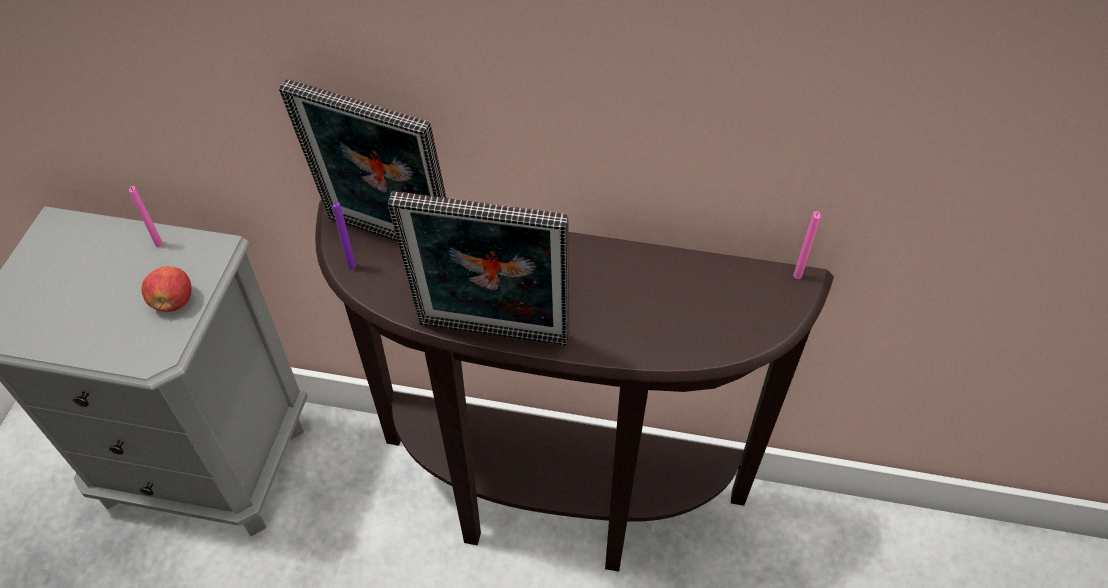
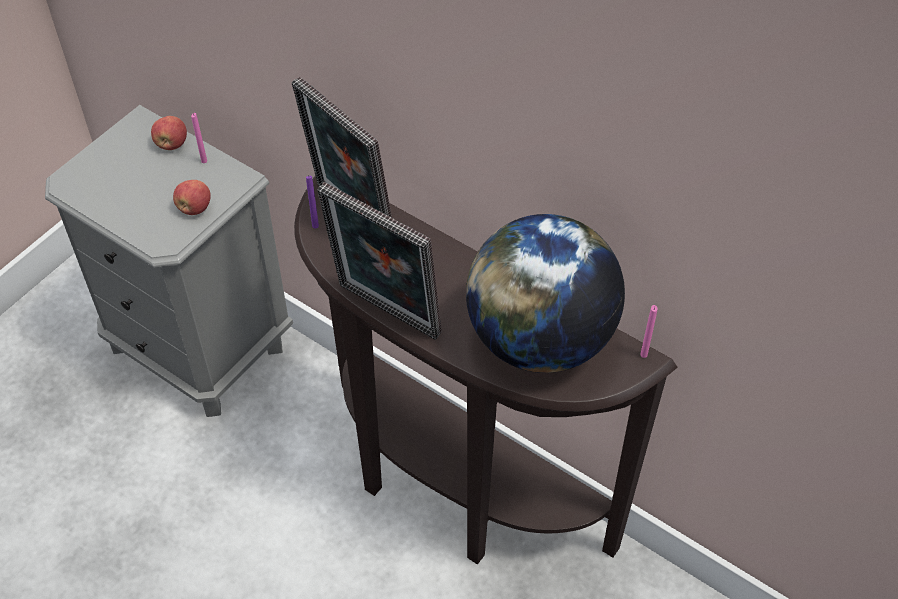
camera: 25 degrees right, 0 degrees up
(108, 238) = (172, 144): none -> apple
(680, 301) = (539, 339): none -> globe

